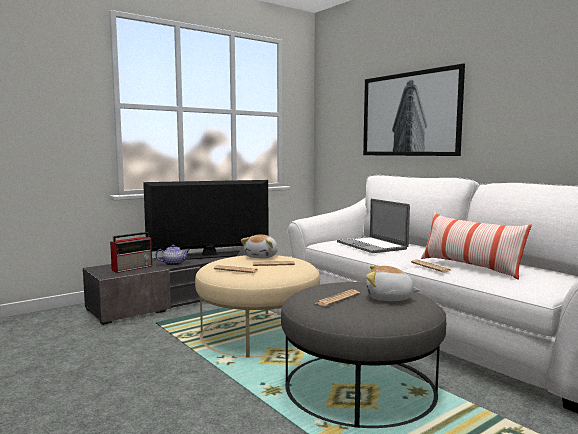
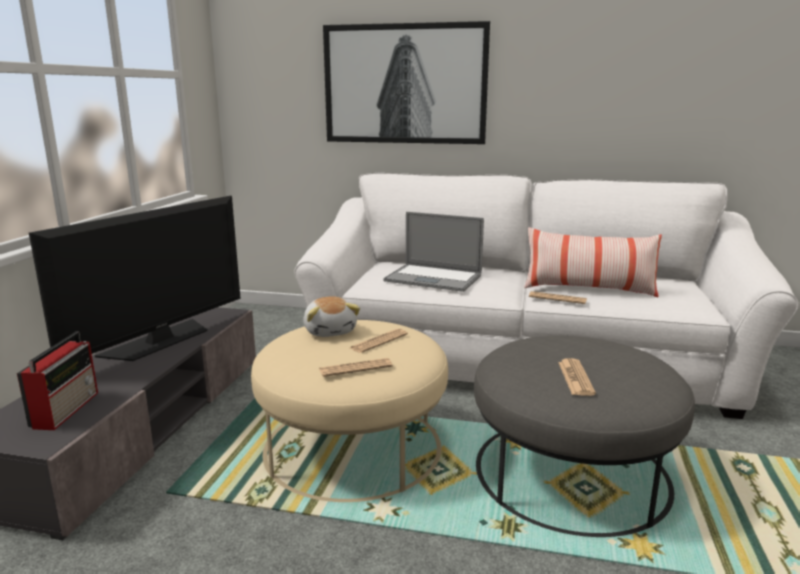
camera: 40 degrees left, 10 degrees up
(174, 264) = (131, 376): teapot -> none
(389, 298) = (611, 358): plush toy -> none

